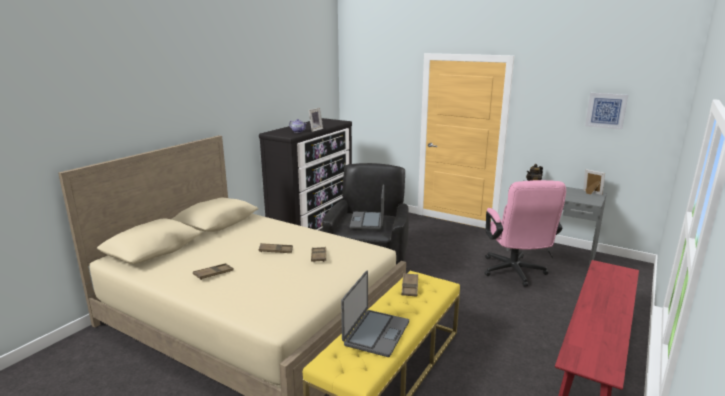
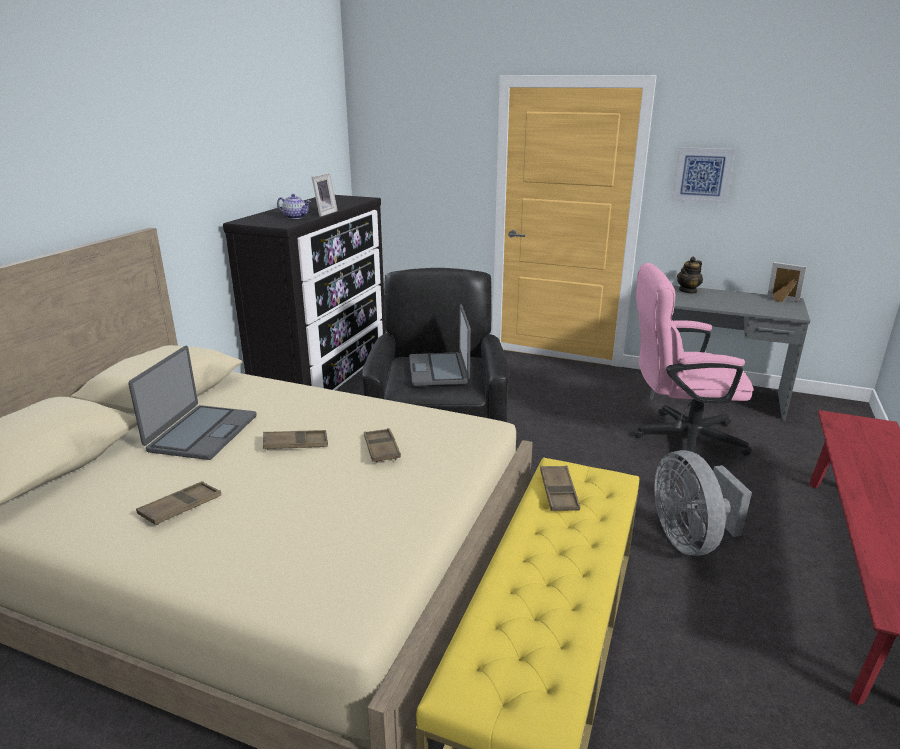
camera: 10 degrees left, 5 degrees up
(376, 333) = (536, 601): laptop -> laptop (201, 433)
(497, 328) = (689, 540): none -> grey fan
(515, 273) = (678, 437): pink office chair -> pink office chair turned 105 degrees clockwise
(606, 110) = (807, 164): picture -> picture (702, 175)

